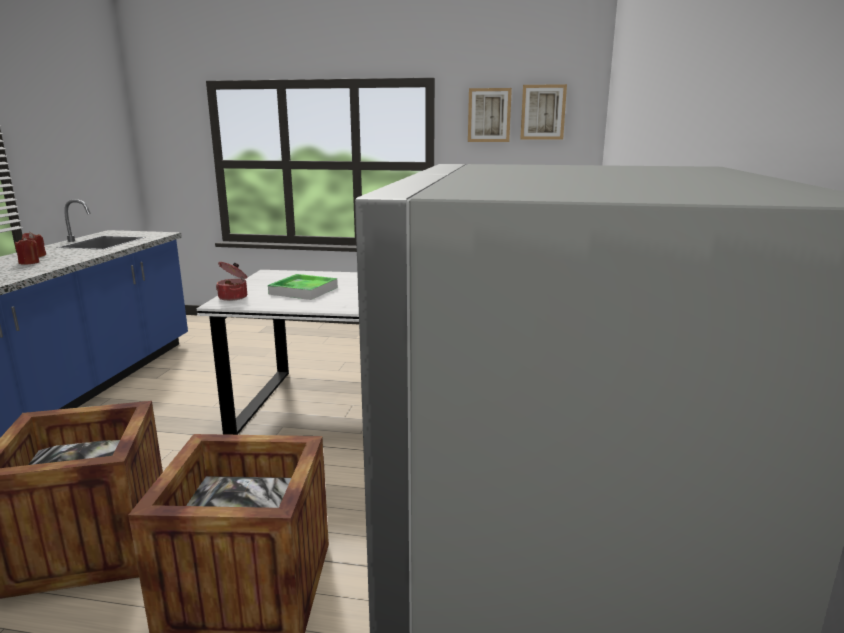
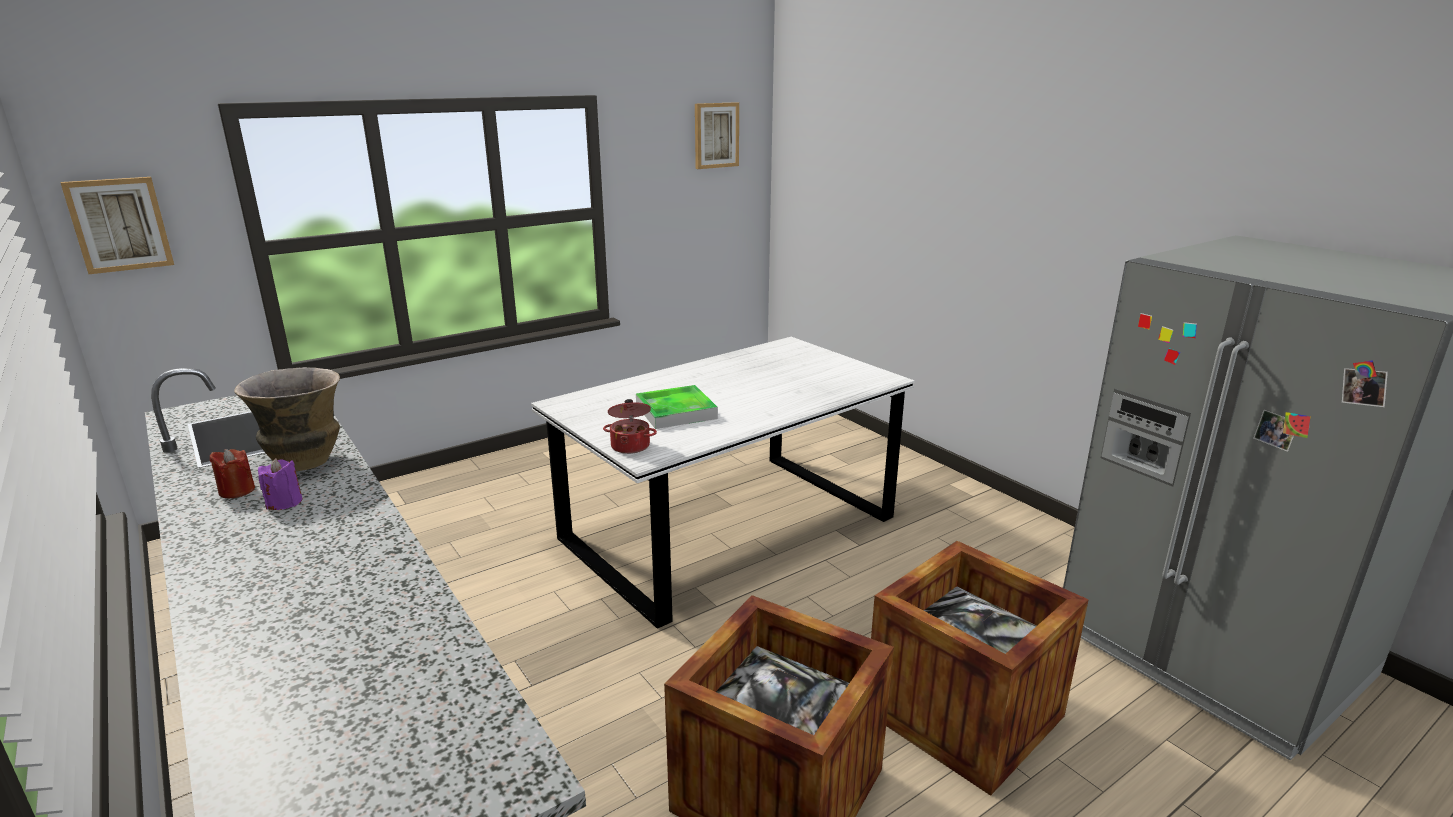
camera: 45 degrees left, 5 degrees up
(29, 263) = (284, 502): red candle -> purple candle
(79, 254) = (305, 462): none -> vase
(489, 115) = (661, 142): picture -> picture (119, 224)

